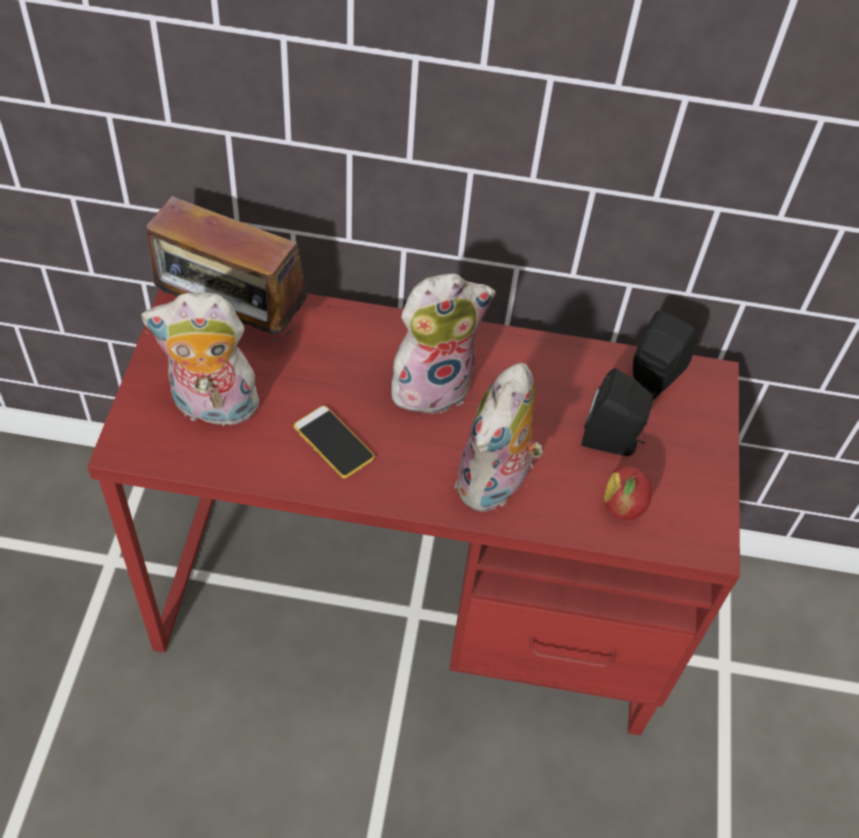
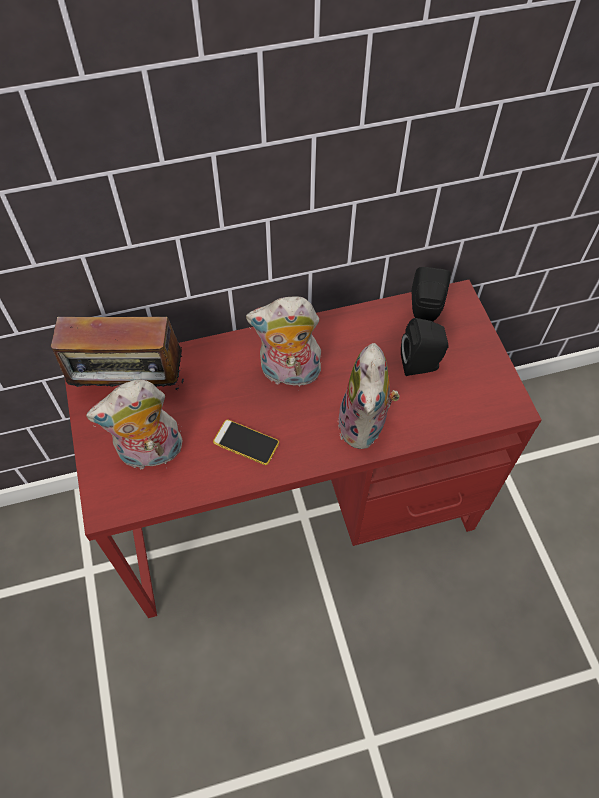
camera: 20 degrees left, 5 degrees up
(432, 384) = (288, 374): plush toy -> plush toy turned 135 degrees counterclockwise
(623, 508) = (451, 406): apple -> none

